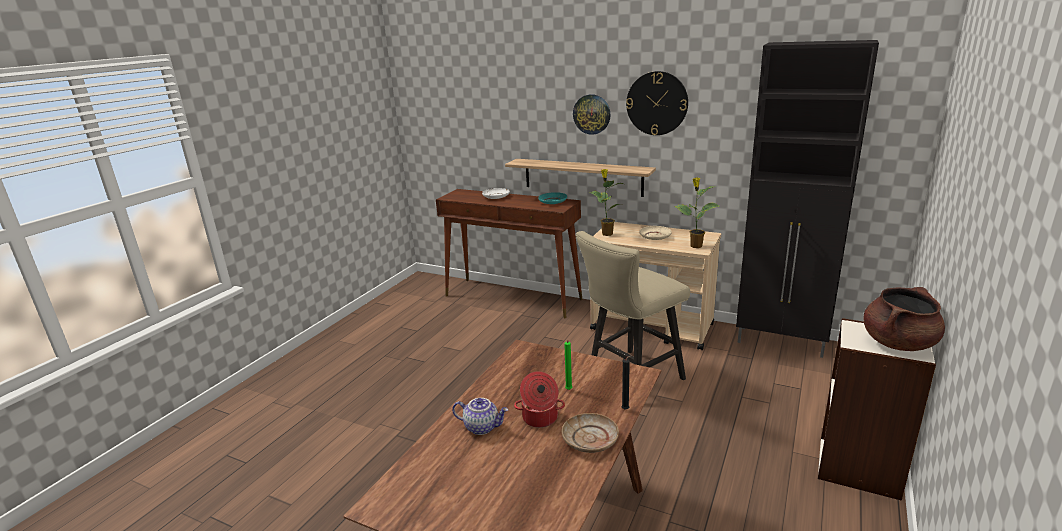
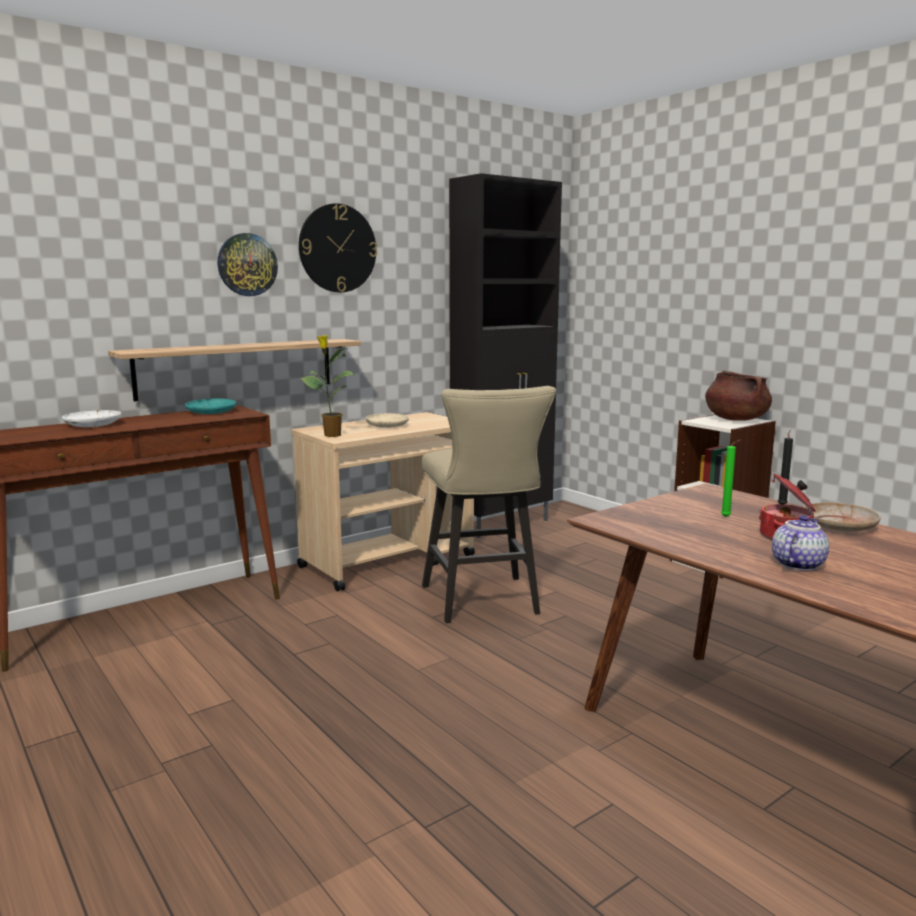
camera: 65 degrees left, 10 degrees down
(695, 246) = (444, 422): potted plant -> none

